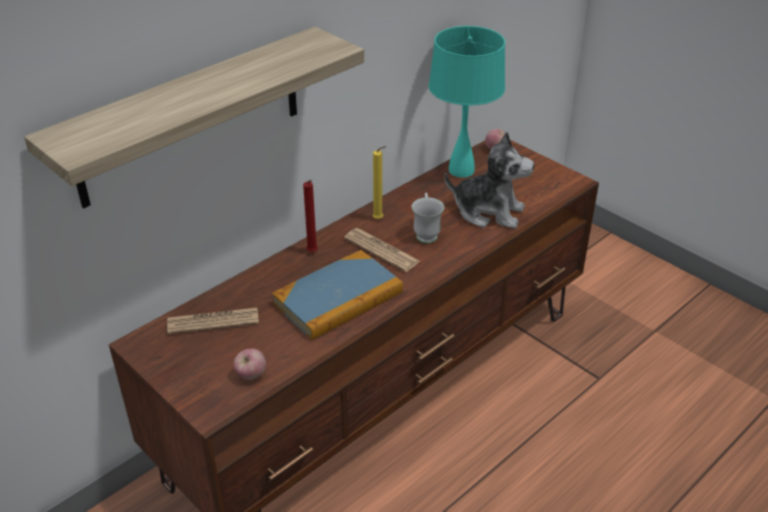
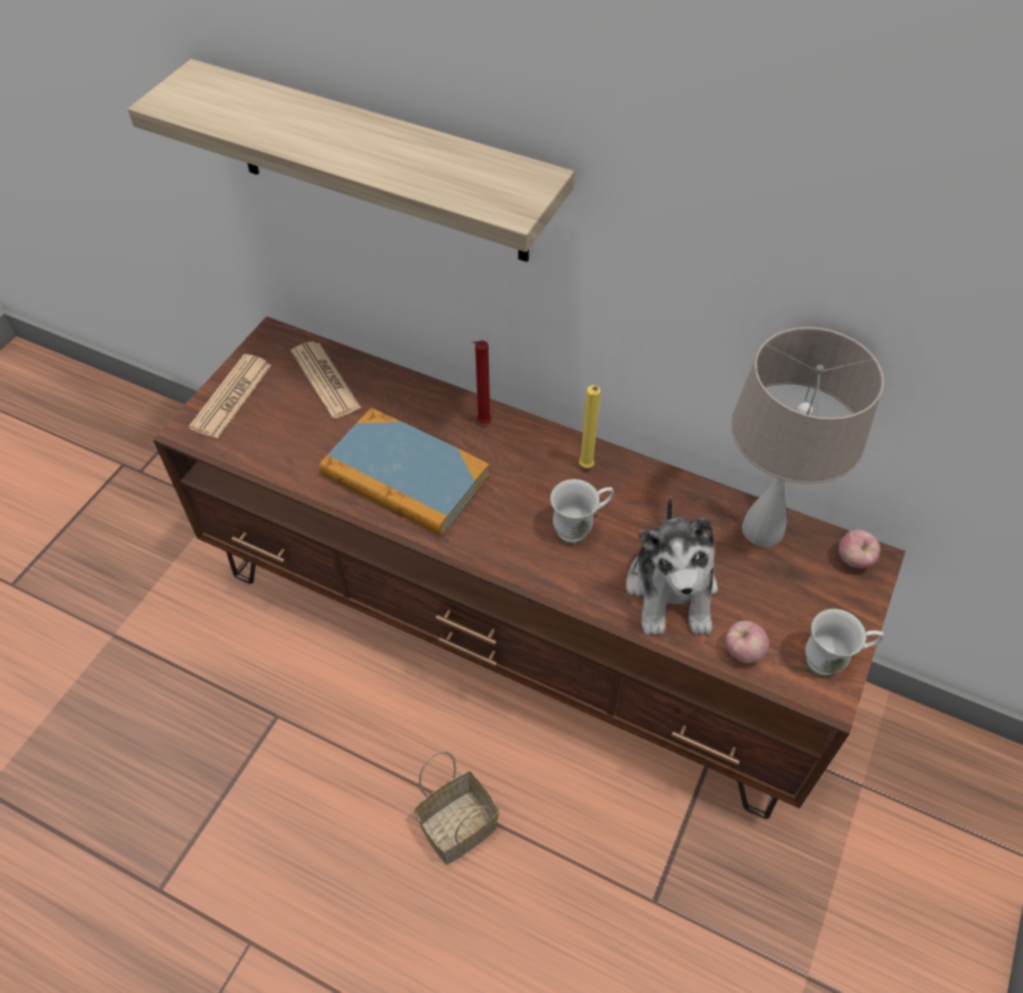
camera: 70 degrees right, 15 degrees up
(251, 375) = (250, 442): apple -> apple (742, 652)
(381, 250) = (519, 490): newspaper -> newspaper (231, 396)
(461, 171) = (762, 529): turquoise table lamp -> beige table lamp
(525, 461) = (457, 830): none -> basket
(555, 174) = (832, 661): none -> white mug

